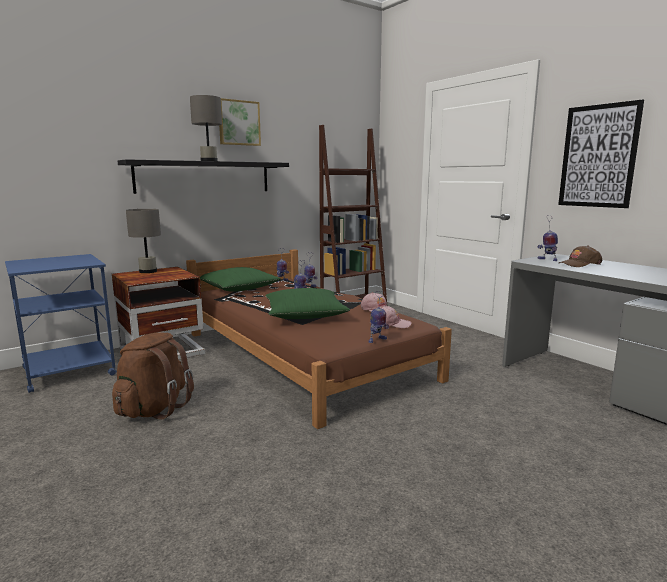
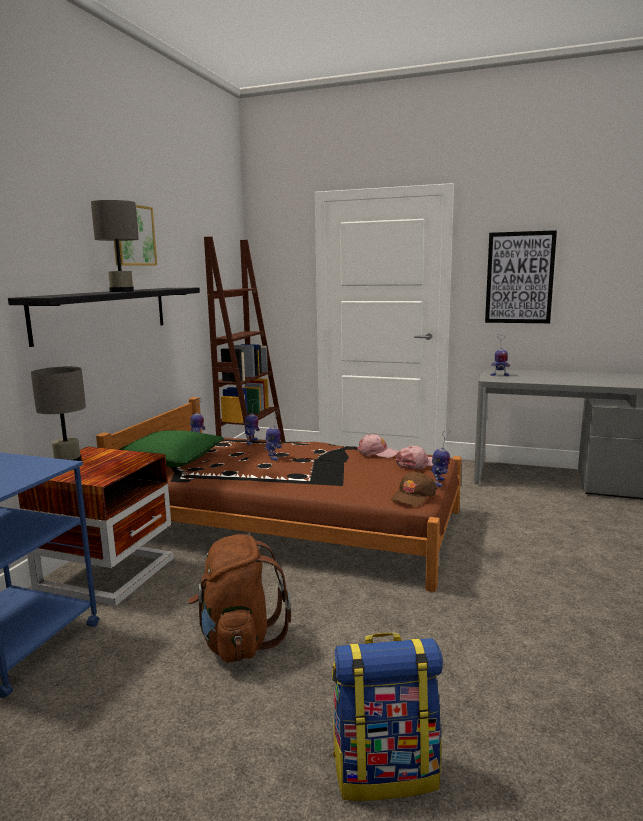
camera: 35 degrees left, 0 degrees up
(90, 513) = (386, 770): none -> backpack
(305, 315) = (321, 474): green pillow -> none
(579, 264) = (531, 376): brown cap -> brown cap (413, 496)

